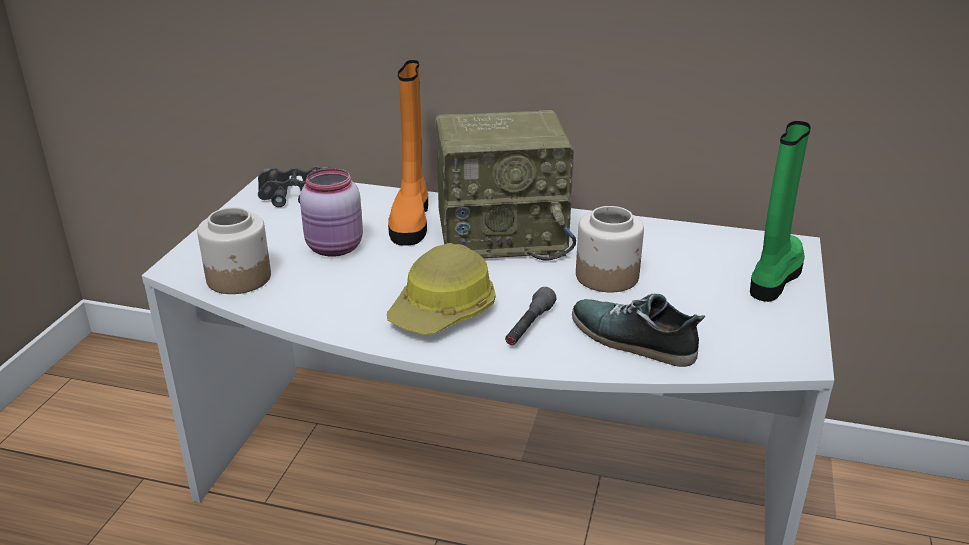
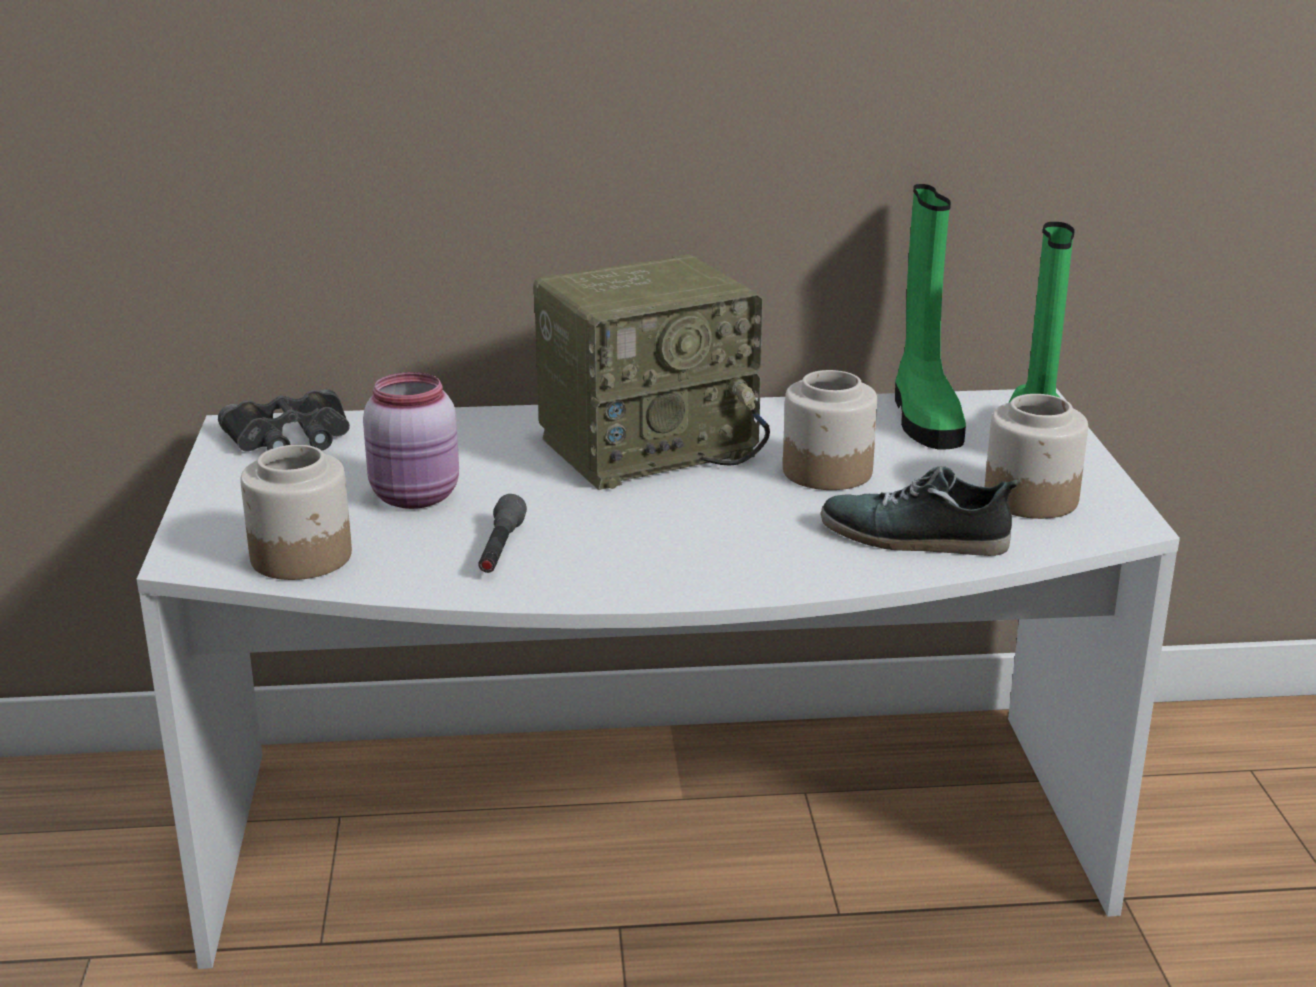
camera: 20 degrees left, 5 degrees down
(411, 220) = (500, 446): orange boot -> none
(444, 311) = (642, 547): hard hat -> none
(529, 326) = (771, 545): grey flashlight -> grey flashlight (500, 549)
(704, 246) = (924, 418): none -> green boot
(739, 325) = (1032, 498): none -> jar

